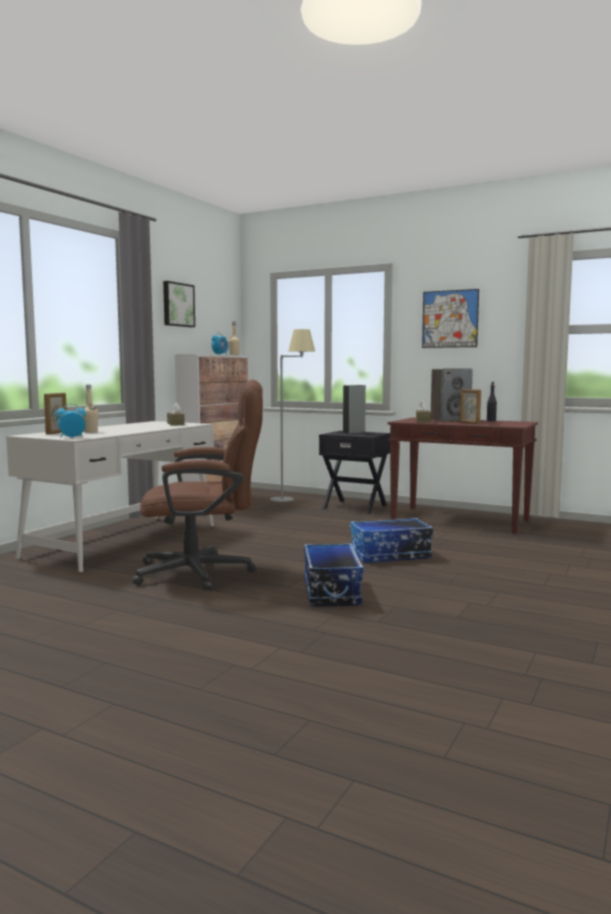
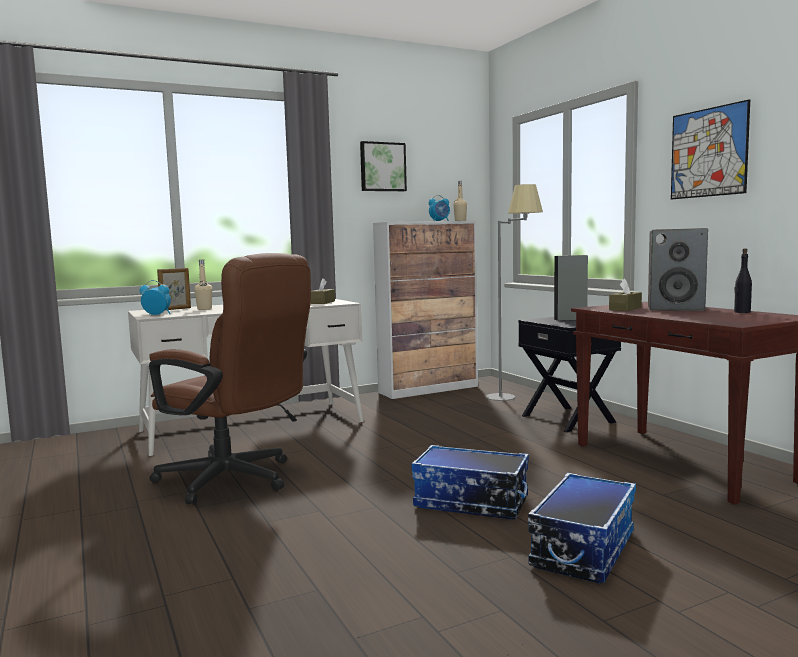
camera: 35 degrees right, 0 degrees up
(330, 591) = (294, 541): storage box -> storage box (582, 549)
(469, 423) = (683, 315): picture frame -> none

